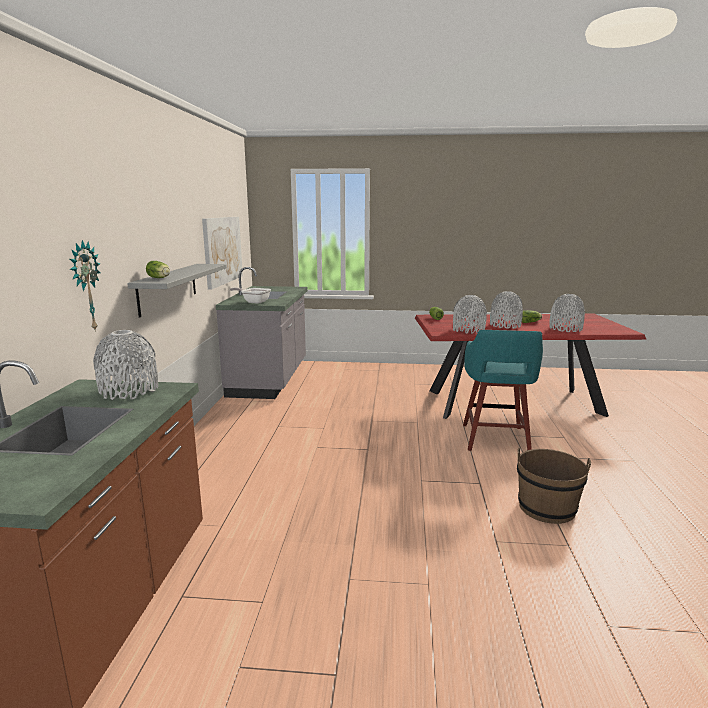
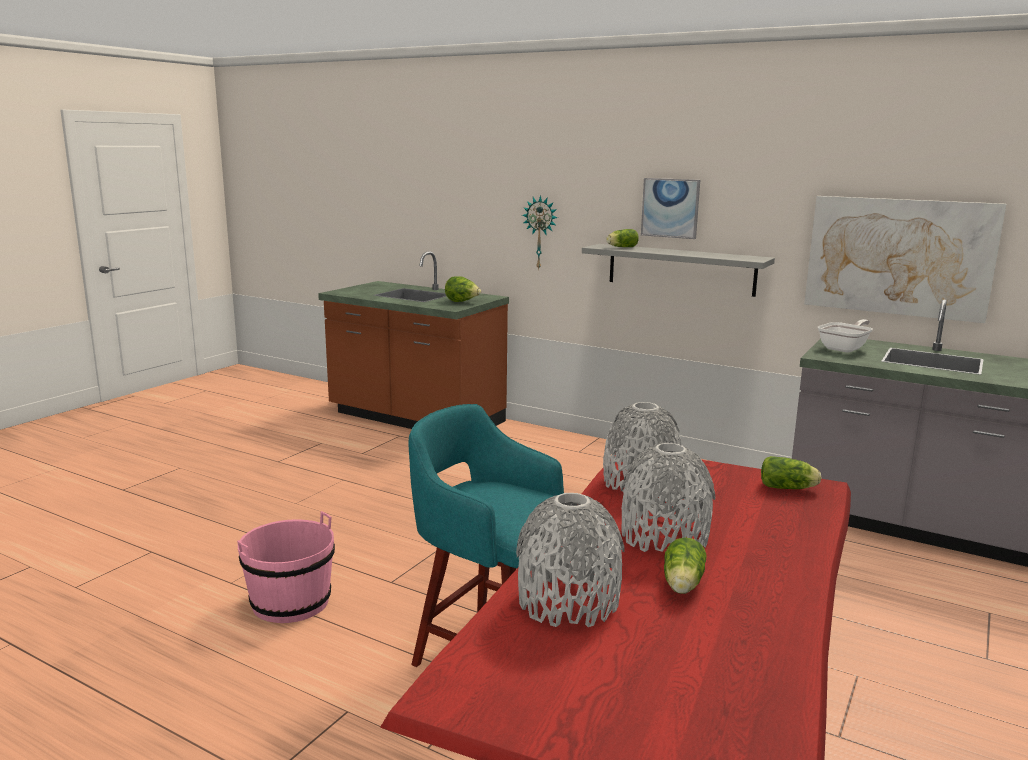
camera: 115 degrees right, 0 degrees up
(129, 391) = (462, 302): grey vase -> lettuce
(157, 237) = (670, 208): none -> picture
(546, 508) = (291, 603): brown bucket -> pink bucket

